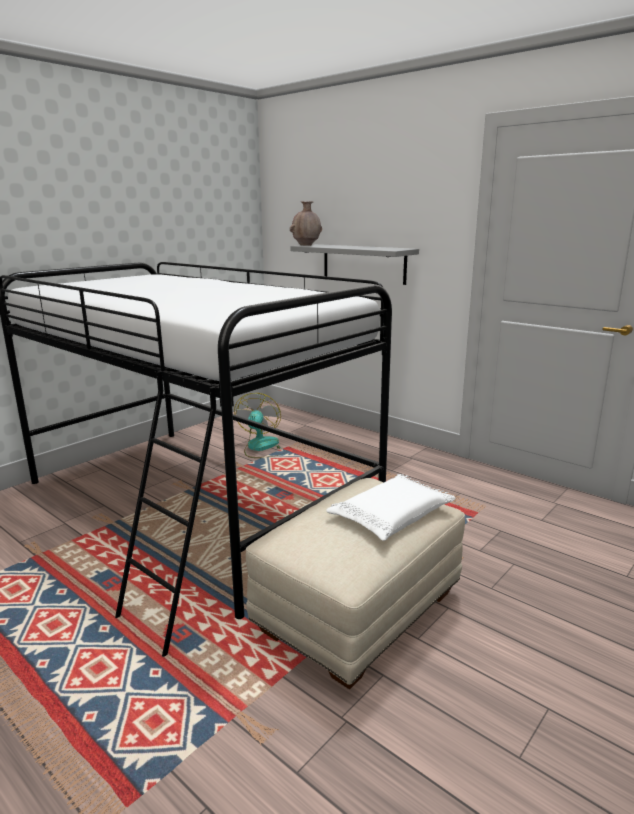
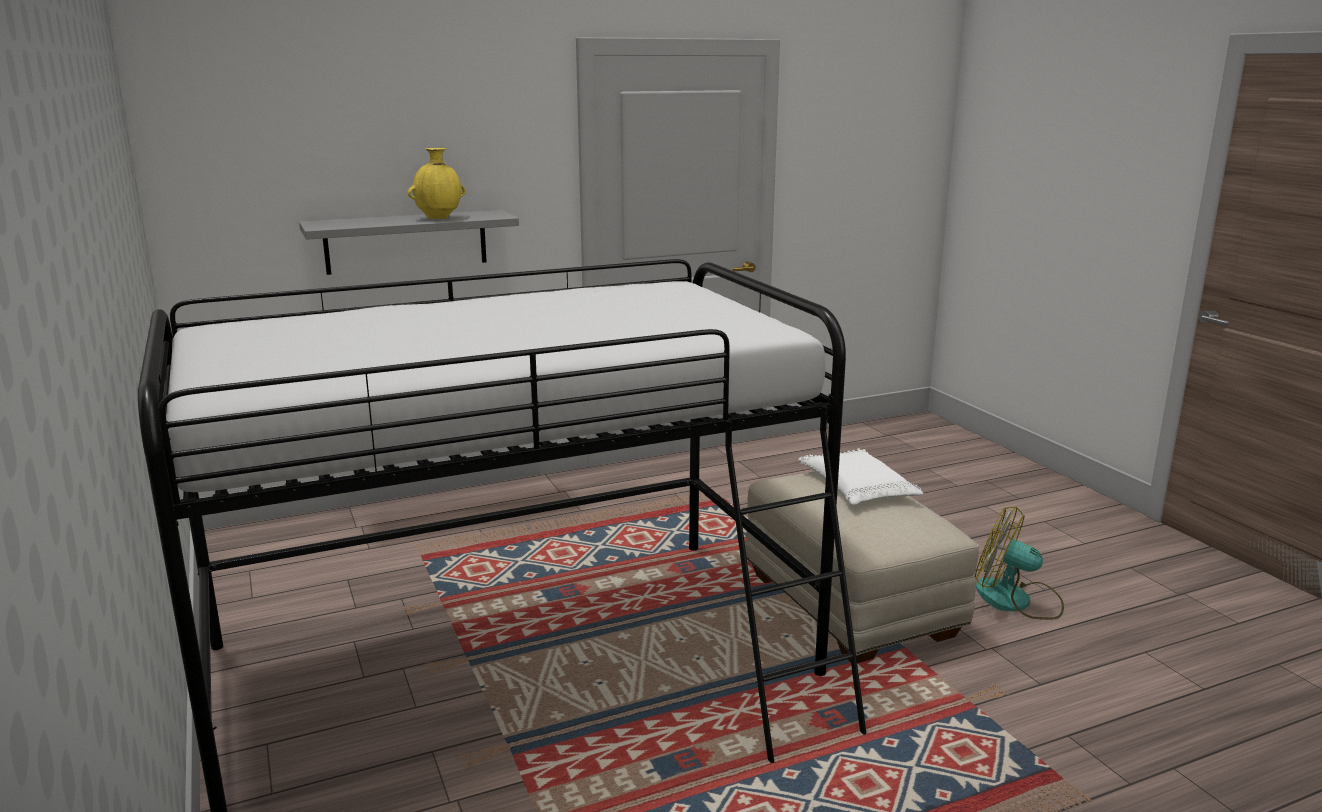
camera: 65 degrees left, 0 degrees up
(261, 448) = (396, 576): fan -> fan (1016, 600)
(306, 245) = (323, 226): brown vase -> none
(363, 248) = (439, 218): none -> yellow vase

